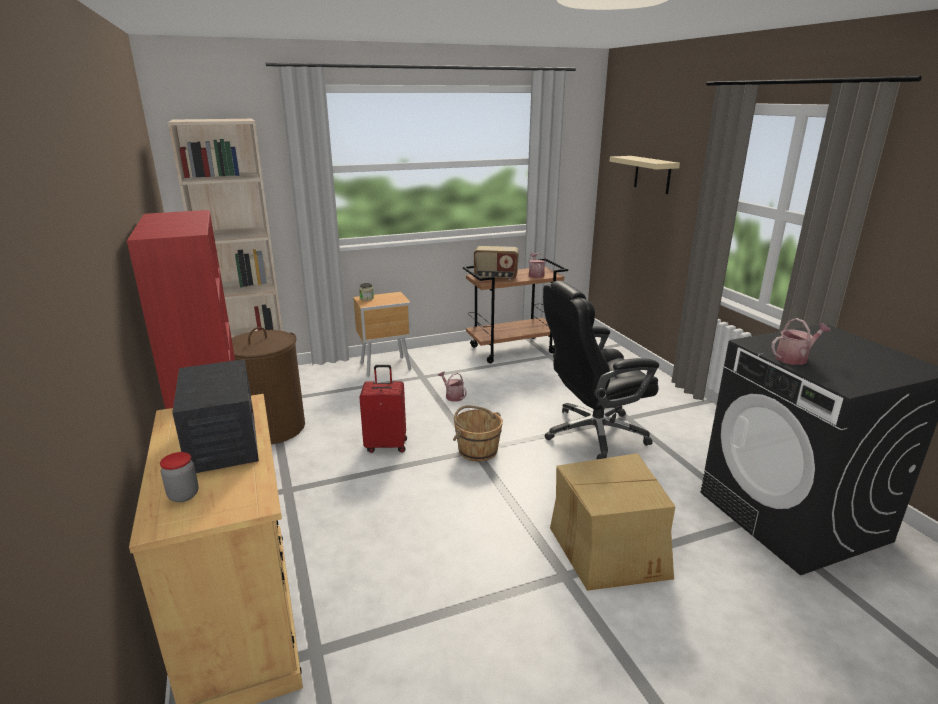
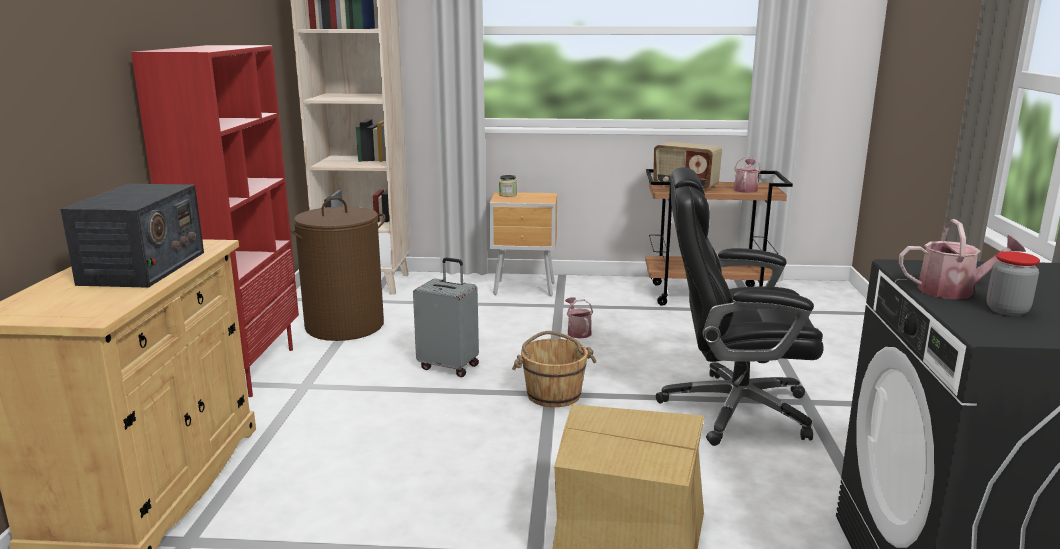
camera: 25 degrees right, 5 degrees down
(183, 495) = (49, 299): jar -> jar (1007, 310)
(386, 445) = (449, 366): red suitcase -> grey suitcase
(652, 174) = (933, 45): beige shelf -> none

